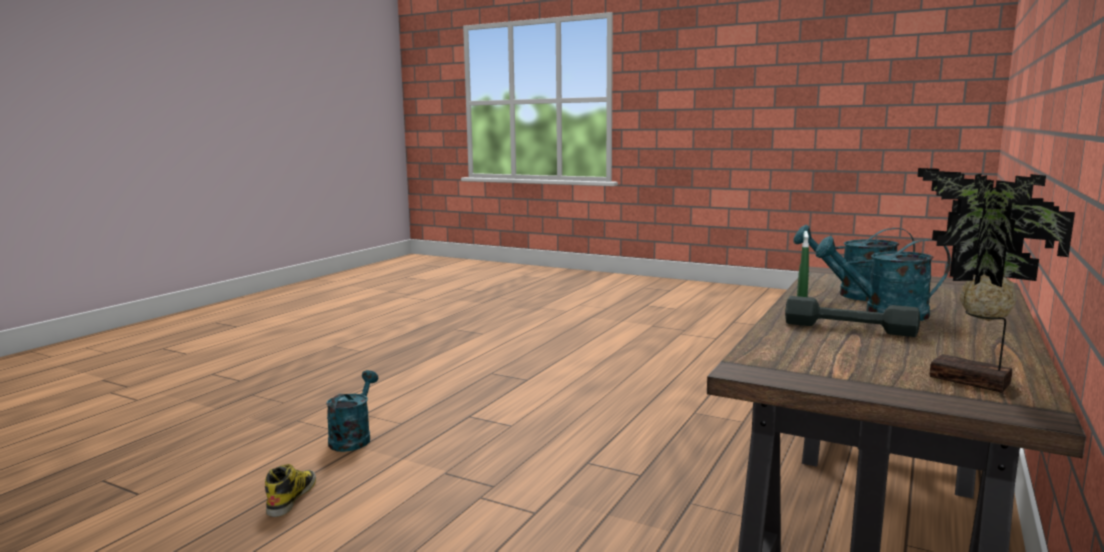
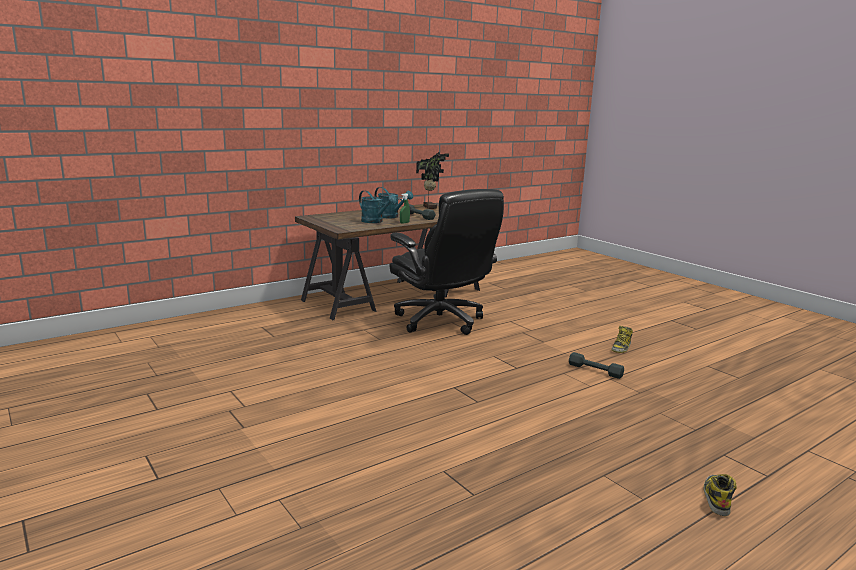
camera: 155 degrees left, 5 degrees up
(273, 355) = (716, 498): none -> boot
(353, 438) = (595, 370): turquoise watering can -> grey dumbbell
(656, 468) = (441, 322): none -> black office chair

